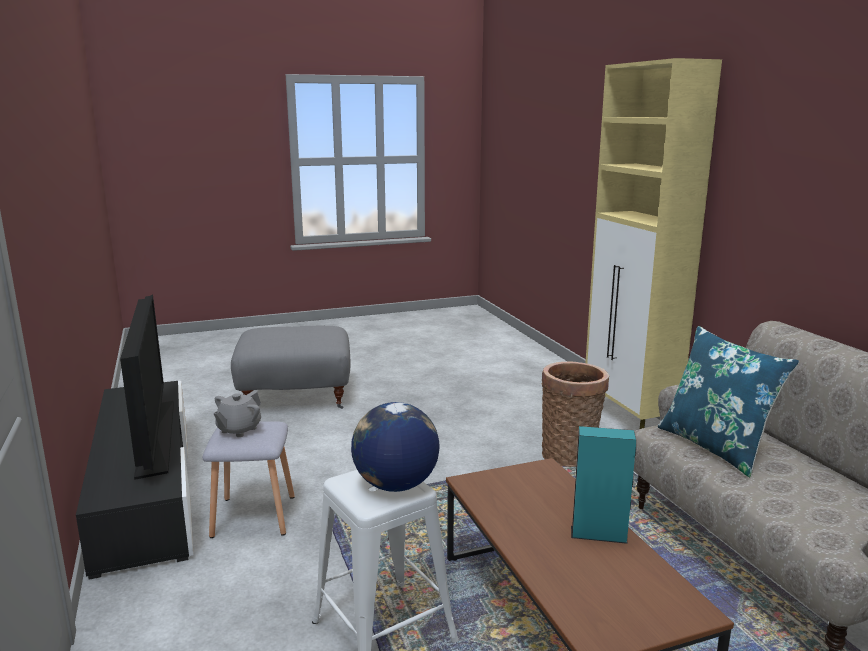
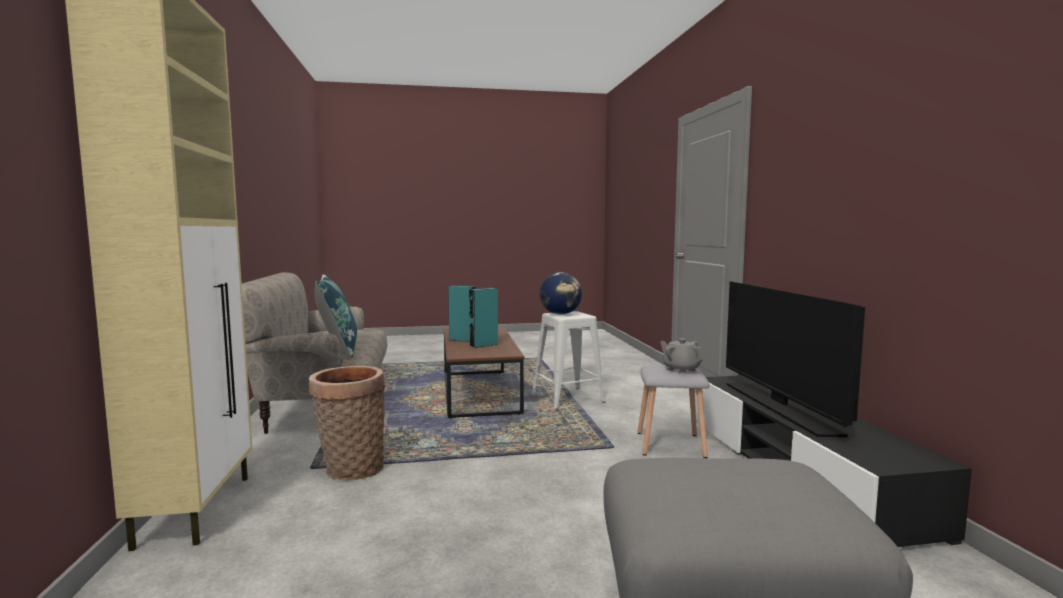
camera: 170 degrees left, 10 degrees down
(239, 430) = (681, 369): grey teapot -> grey teapot turned 75 degrees counterclockwise
(537, 512) = (483, 345): none -> turquoise speaker

